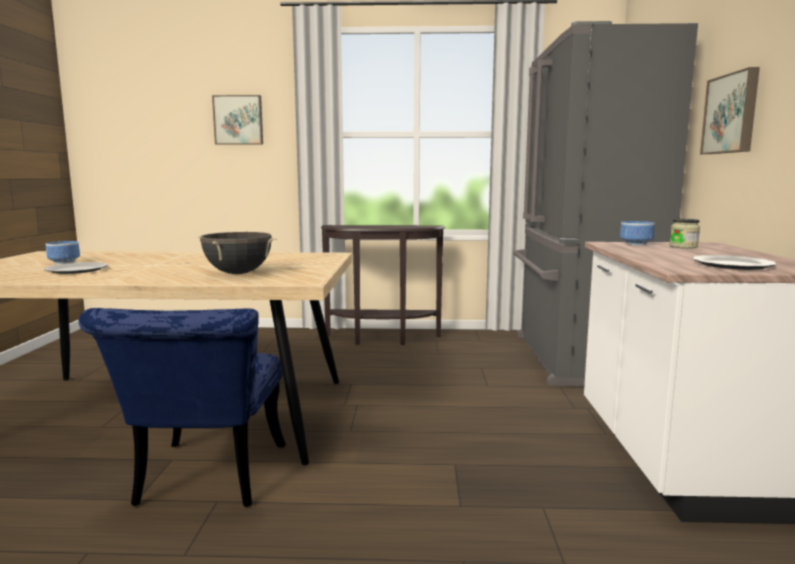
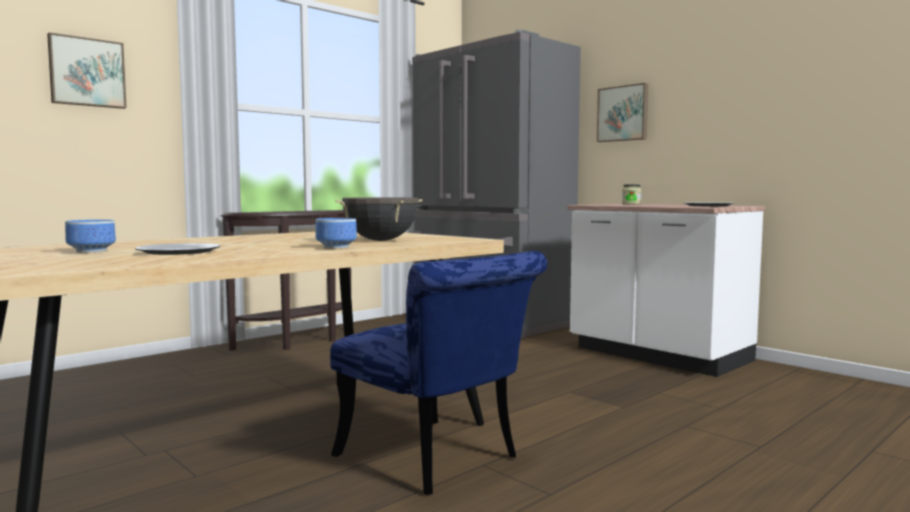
camera: 45 degrees left, 5 degrees down
(635, 244) = (603, 204): bowl -> bowl (335, 247)

